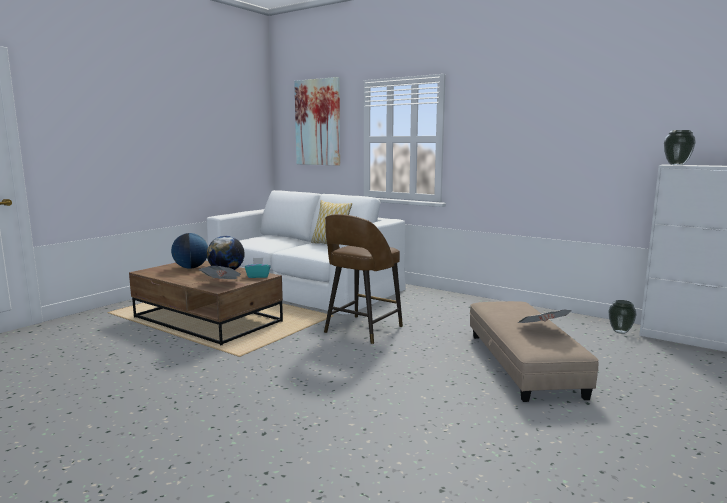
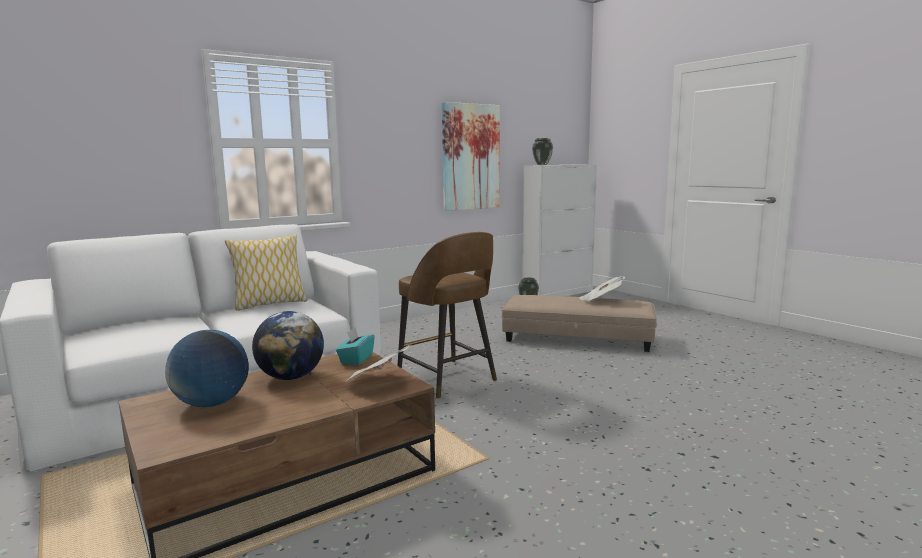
camera: 70 degrees left, 0 degrees up
(318, 122) = (98, 110): picture -> picture (470, 157)

